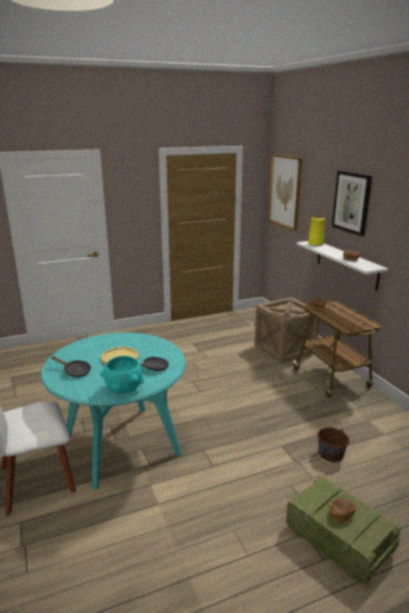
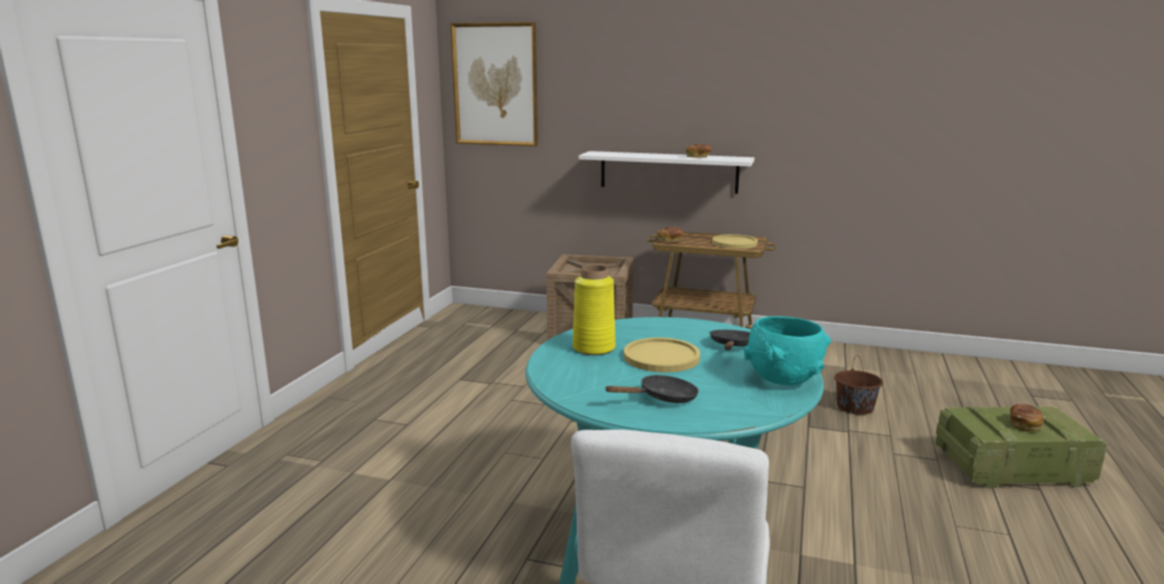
camera: 50 degrees left, 5 degrees down
(315, 244) = (607, 153): yellow vase -> yellow vase (594, 348)
(350, 322) = (734, 243): none -> yellow plate
(352, 202) = (667, 77): picture -> none

